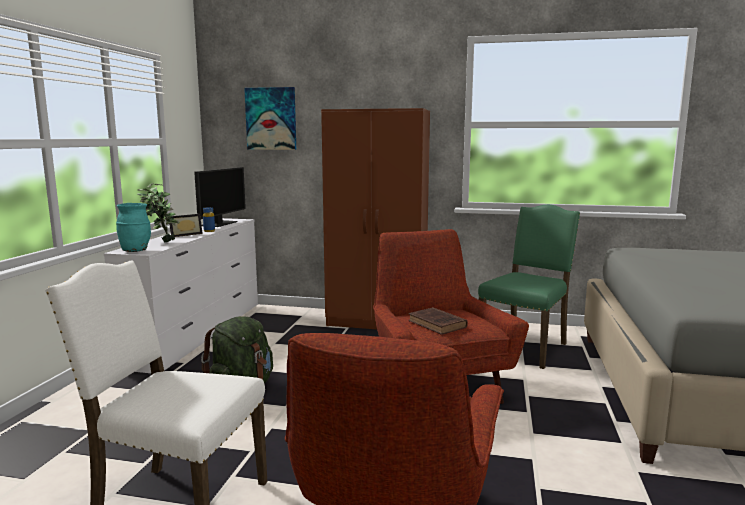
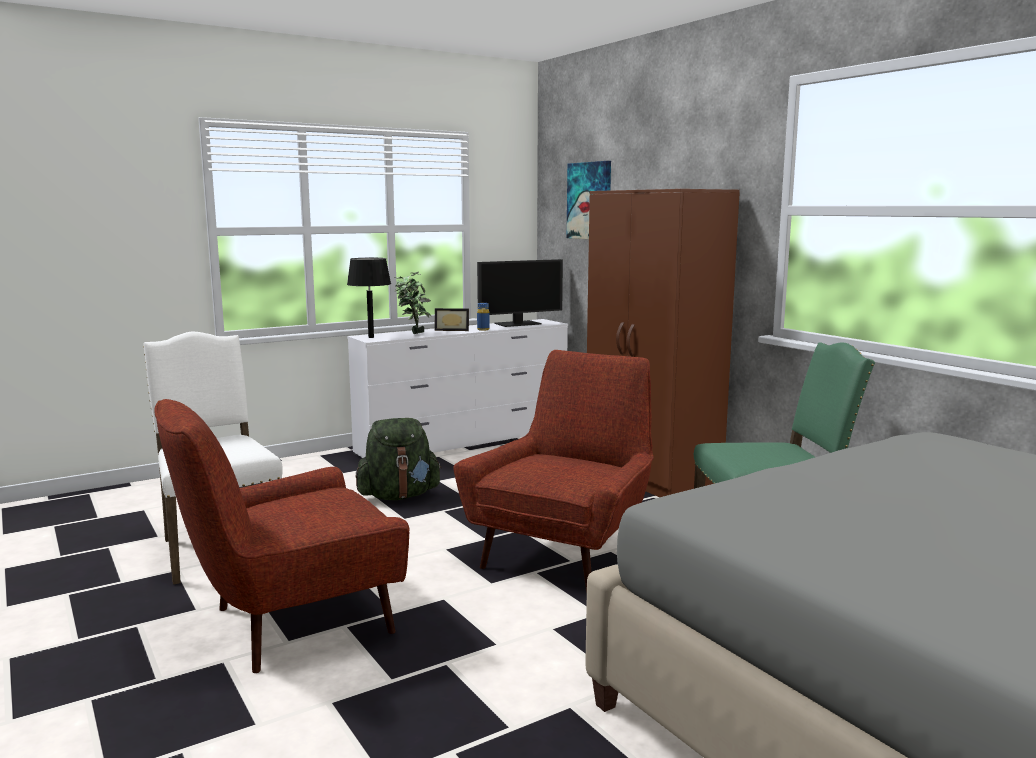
camera: 45 degrees right, 0 degrees up
(135, 250) = (371, 337): turquoise vase -> black table lamp
(438, 324) = (536, 469): brown book -> none

